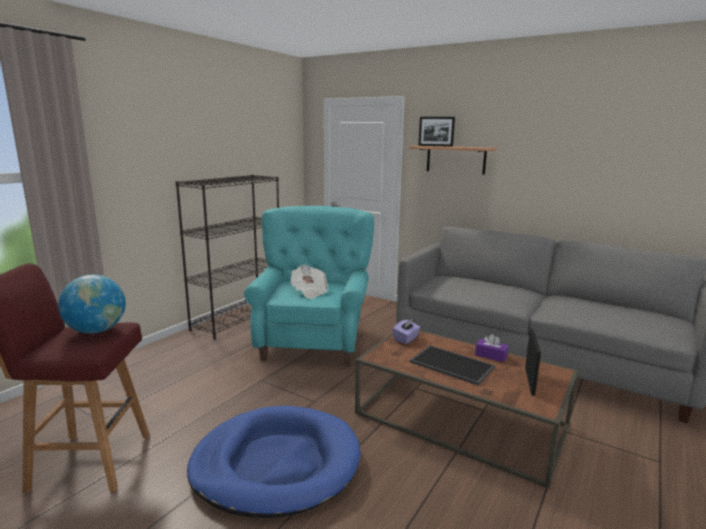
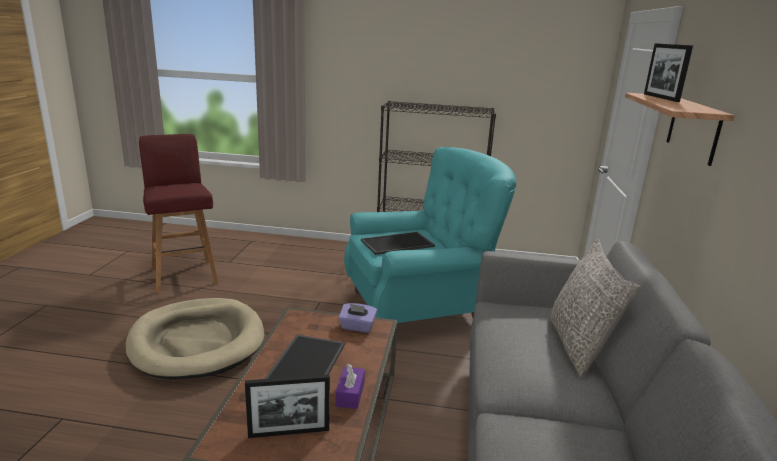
camera: 65 degrees right, 5 degrees up
(97, 330) = (183, 188): globe -> none
(276, 464) = (197, 342): blue dog bed -> beige dog bed
(309, 292) = (397, 244): newspaper -> tray
(483, 281) = (579, 345): none -> grey pillow

